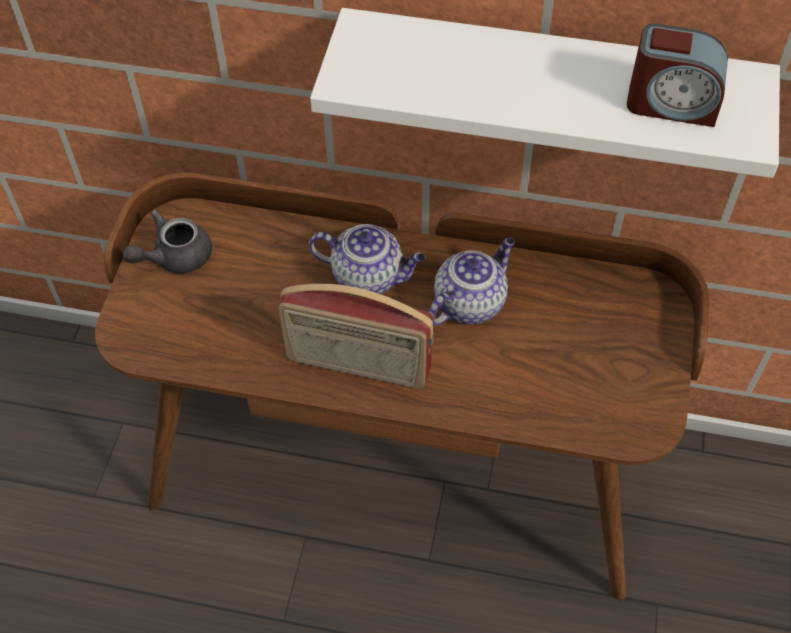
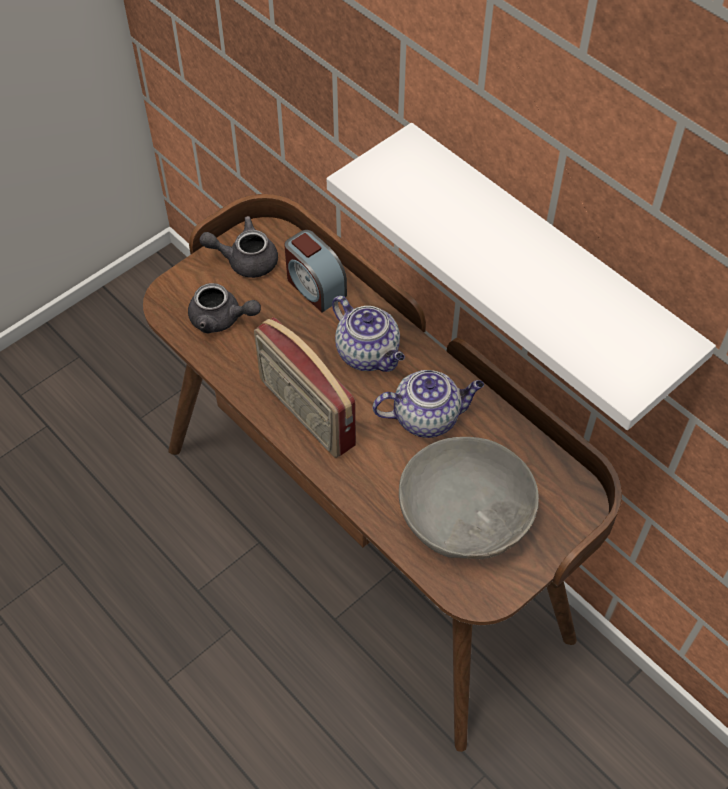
camera: 35 degrees right, 0 degrees up
(199, 326) = (221, 319): none -> grey teapot
(576, 367) = (466, 514): none -> grey bowl
(671, 103) = (590, 326): alarm clock -> alarm clock (315, 287)

